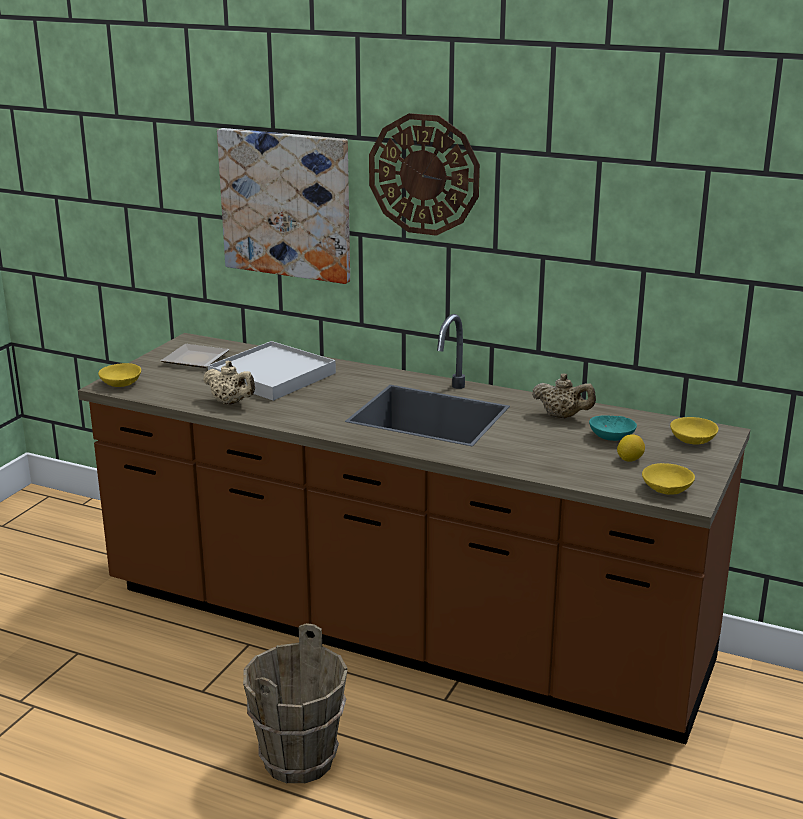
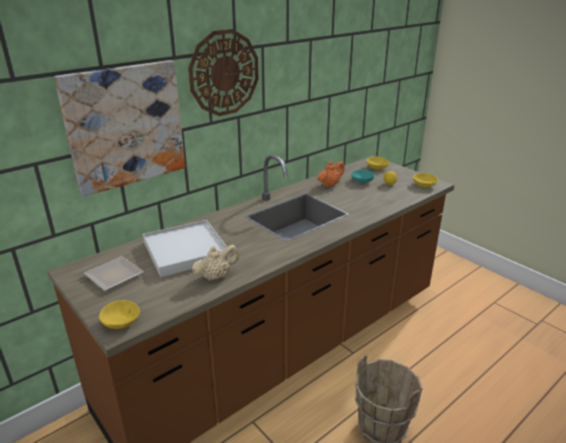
camera: 65 degrees left, 5 degrees up
(562, 416) = (330, 185): beige teapot -> orange teapot

